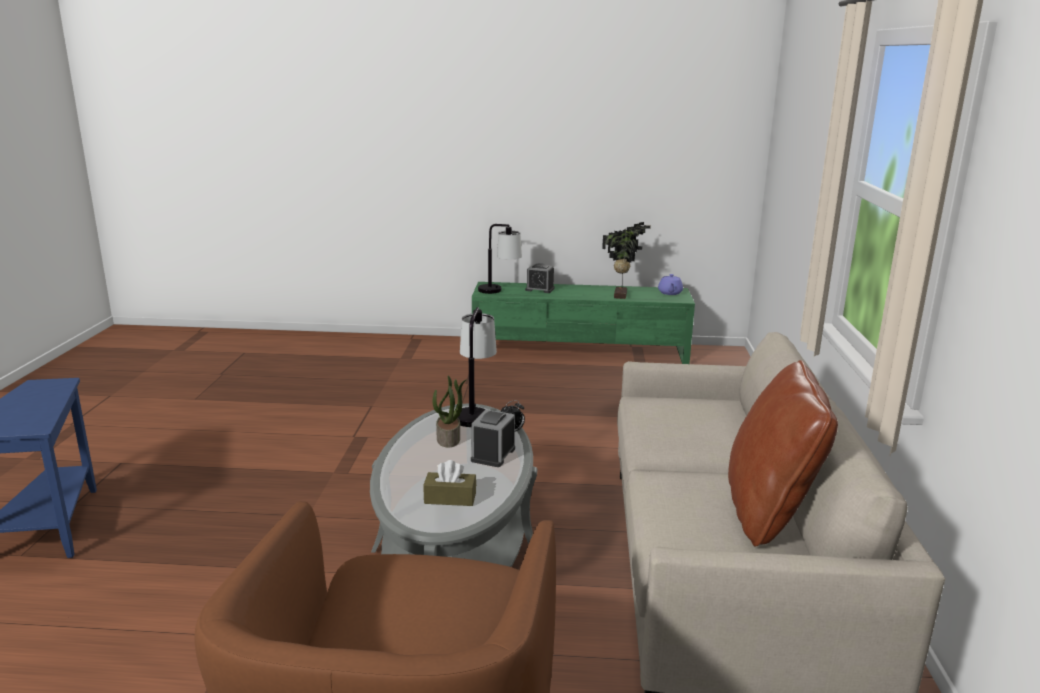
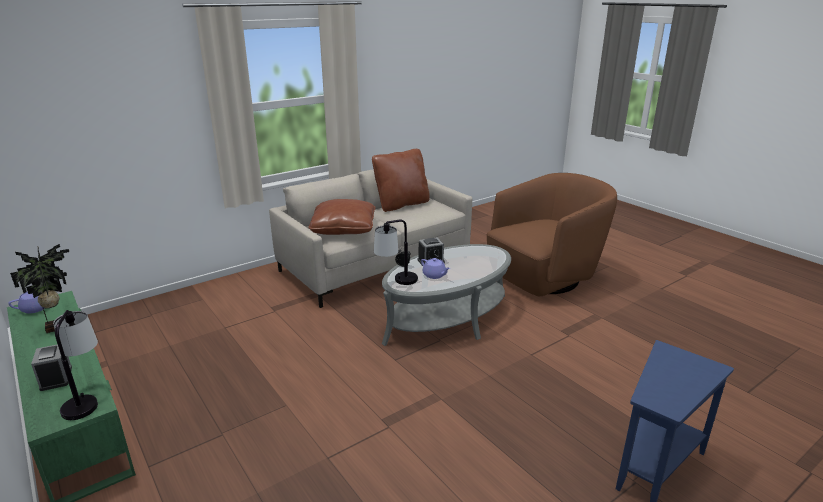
camera: 130 degrees left, 5 degrees up
(449, 439) = (434, 275): potted plant -> purple teapot
(450, 498) = (476, 255): brown tissue box -> none
(686, 419) = (343, 229): none -> brown pillow

